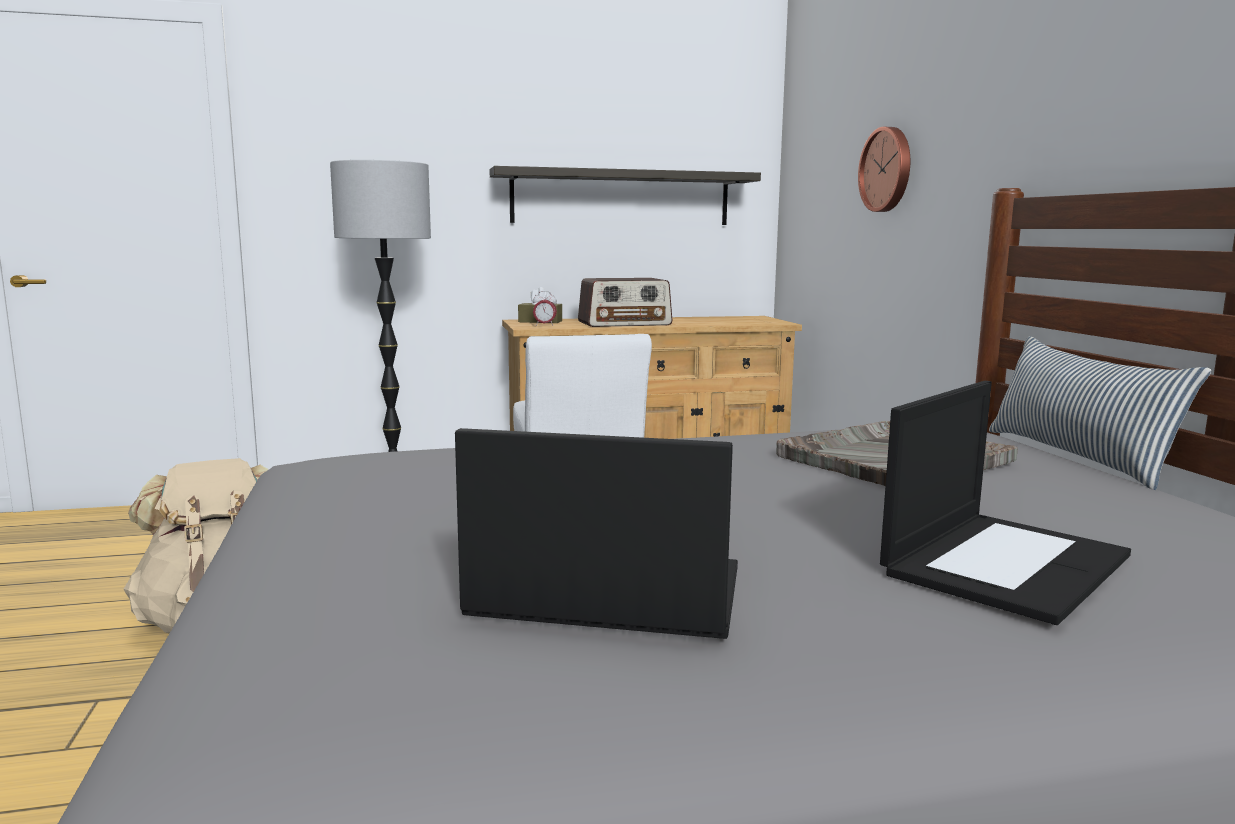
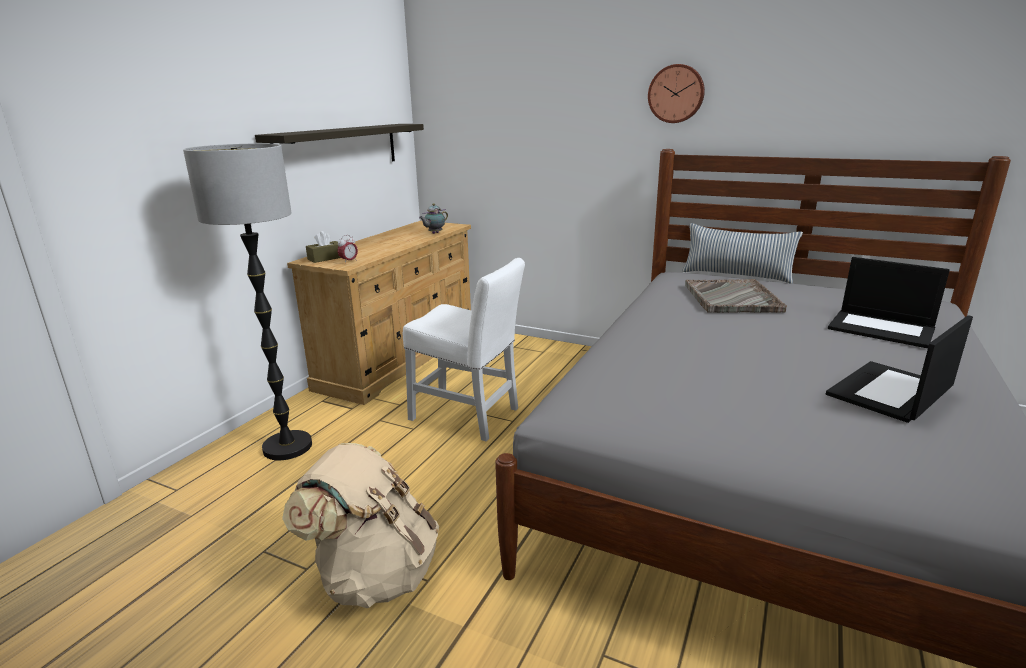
camera: 50 degrees left, 10 degrees up
(625, 323) = (386, 247): radio -> none
(722, 323) = (434, 233): none -> teapot
(887, 169) = (546, 129): wall clock -> wall clock (676, 94)
(1005, 563) = (882, 329): laptop -> laptop turned 135 degrees clockwise

